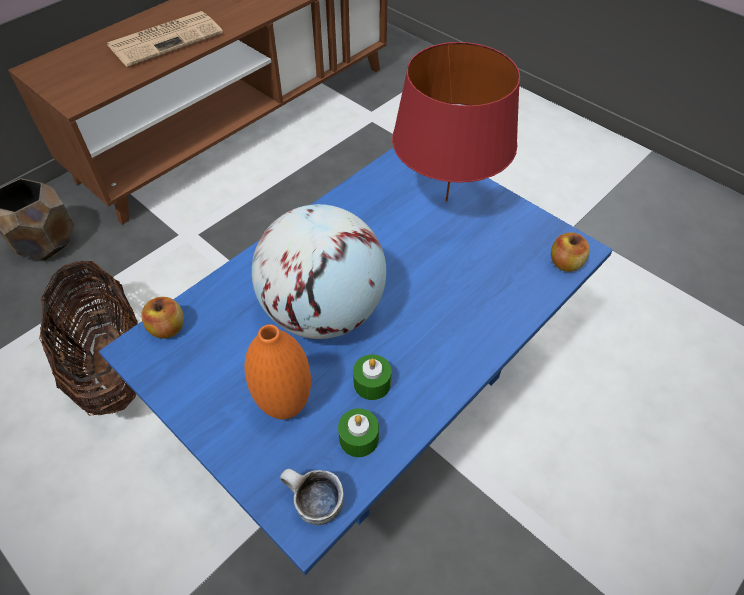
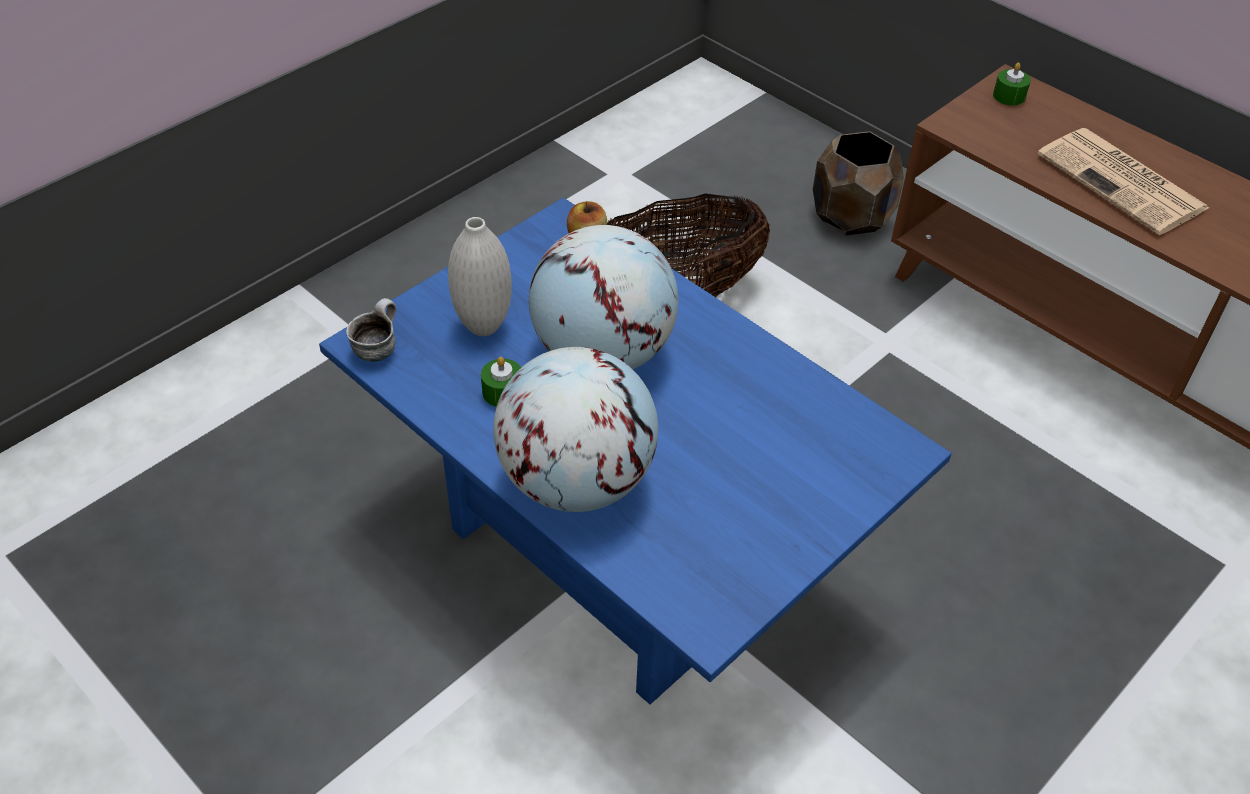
camera: 90 degrees right, 5 degrees down
(285, 406) = (483, 326): orange vase -> white vase
(358, 438) = (439, 380): green candle -> green candle (1009, 96)
(446, 200) = (800, 480): red table lamp -> none
(467, 325) = (576, 481): none -> globe
(565, 263) = (679, 605): apple -> none

